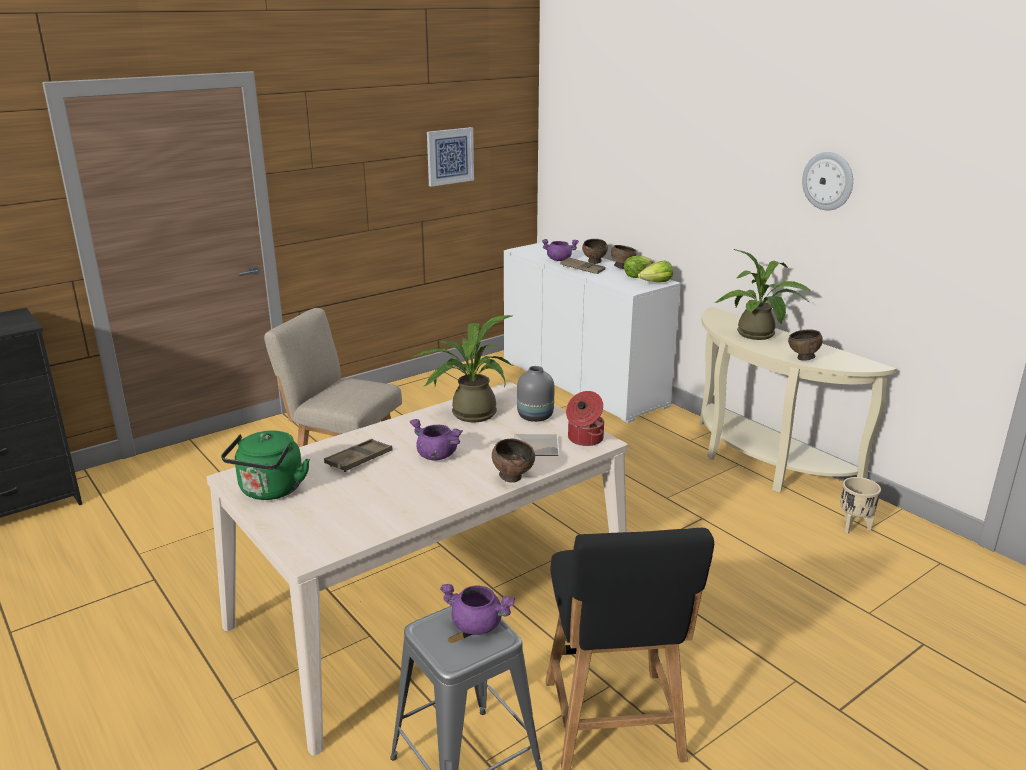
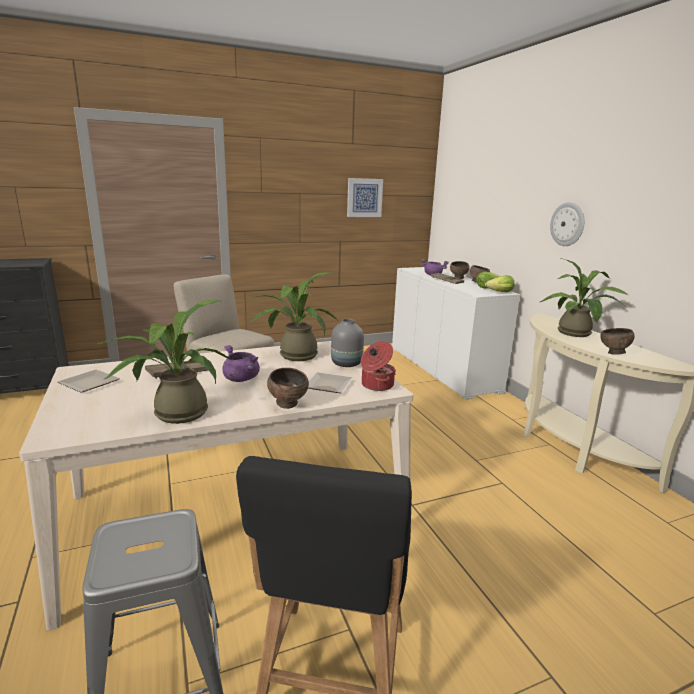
camera: 15 degrees right, 5 degrees down
(270, 491) = (87, 384): green kettle -> plate
(405, 507) = (175, 413): none -> potted plant
(478, 625) = (167, 539): purple cooking pot -> none
(828, 181) = (654, 198): wall clock -> wall clock (567, 224)
(853, 527) = (650, 518): beige planter -> none

